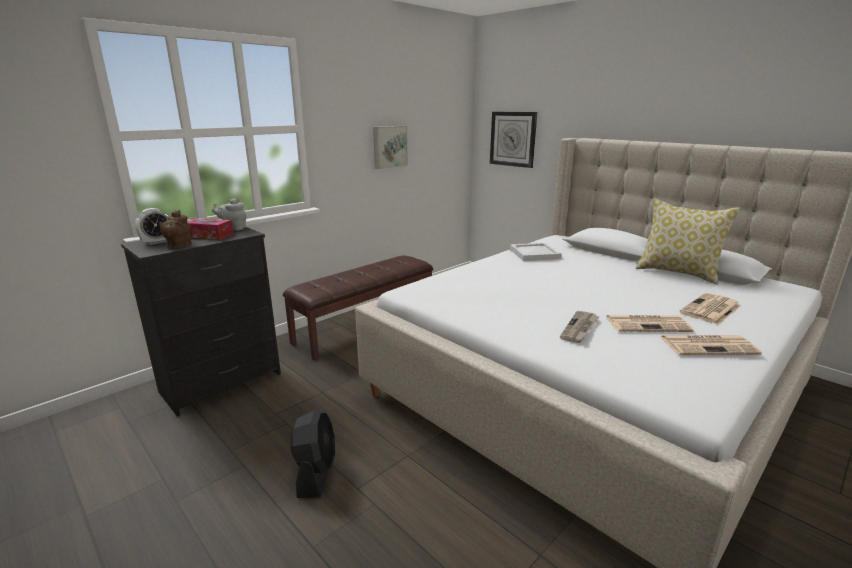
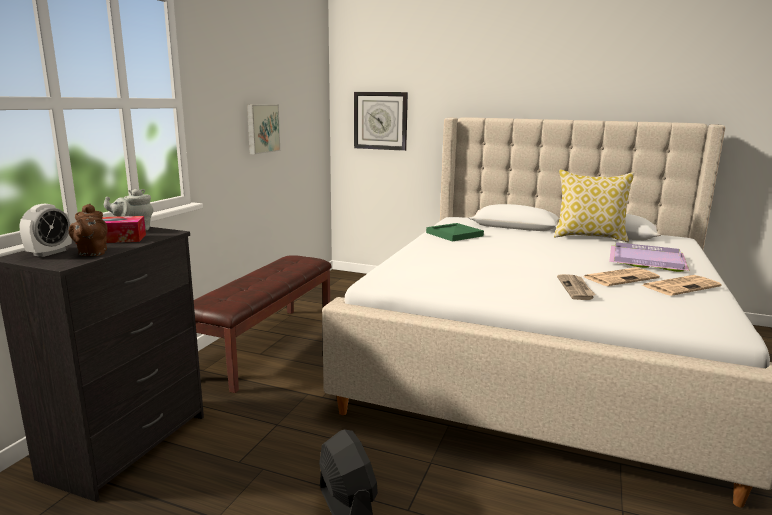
camera: 25 degrees left, 5 degrees down
(534, 254) = (454, 234): white tray -> green tray
(710, 309) = (648, 260): newspaper -> purple tray

